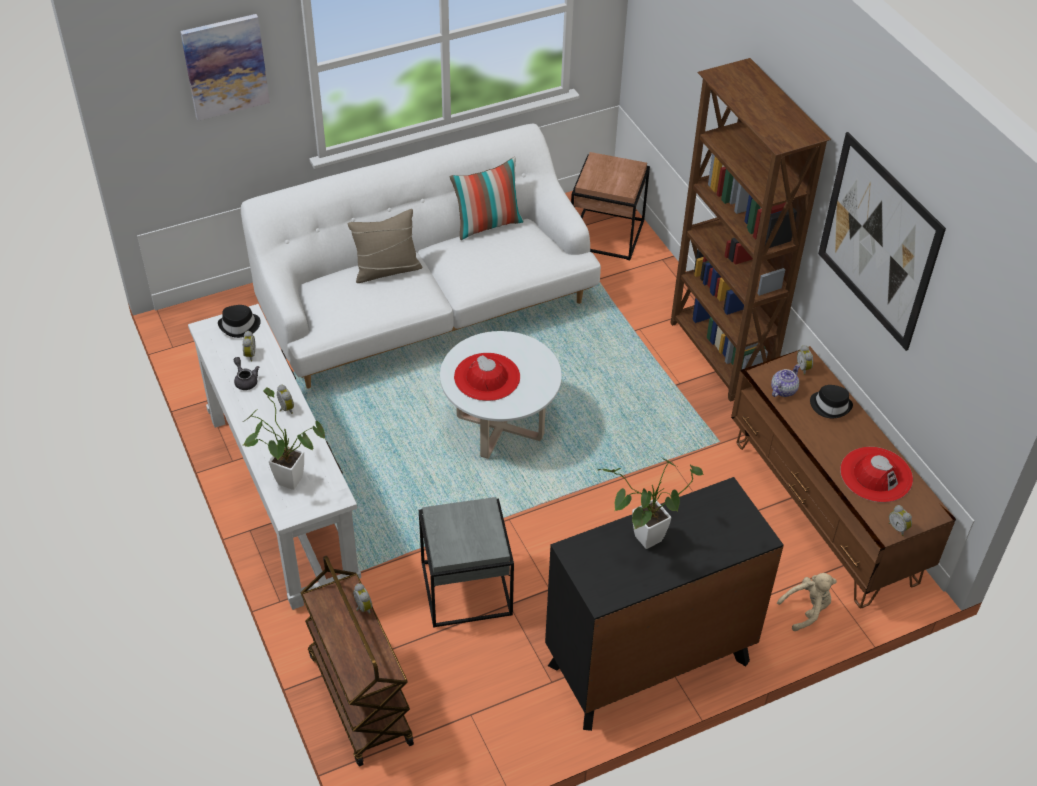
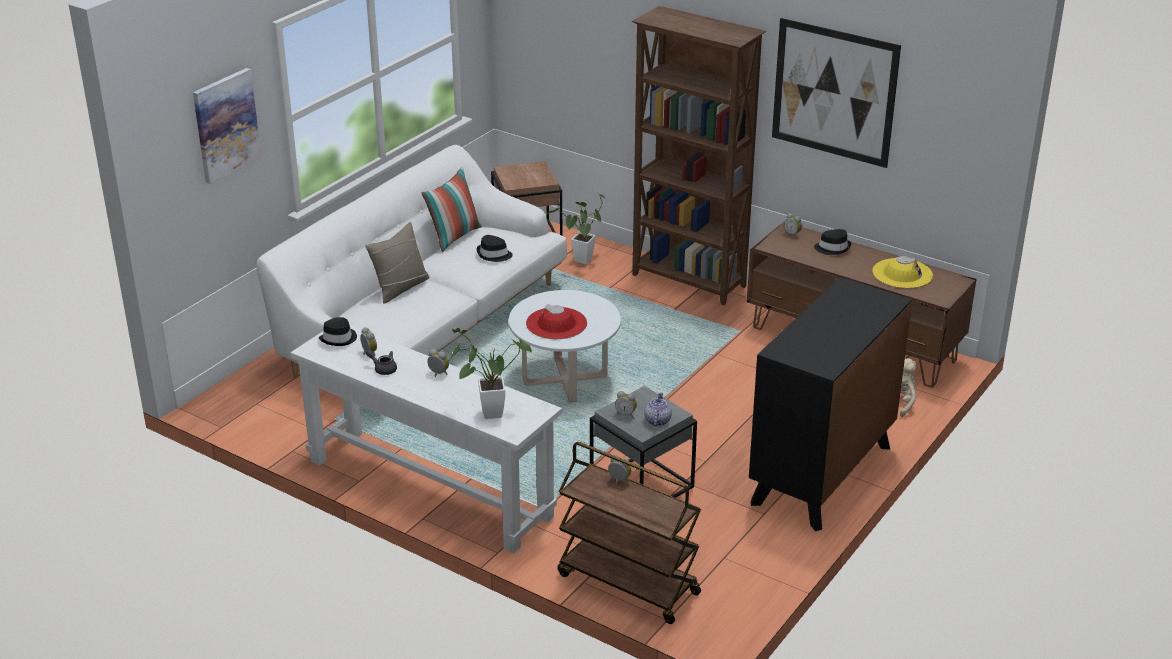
camera: 30 degrees left, 15 degrees down
(503, 264) = (494, 255): none -> black hat
(642, 541) = (818, 330): potted plant -> potted plant (581, 262)
(783, 390) = (791, 250): teapot -> teapot (657, 420)
(876, 474) = (902, 274): red hat -> yellow hat
(898, 528) = (946, 296): alarm clock -> alarm clock (626, 414)

